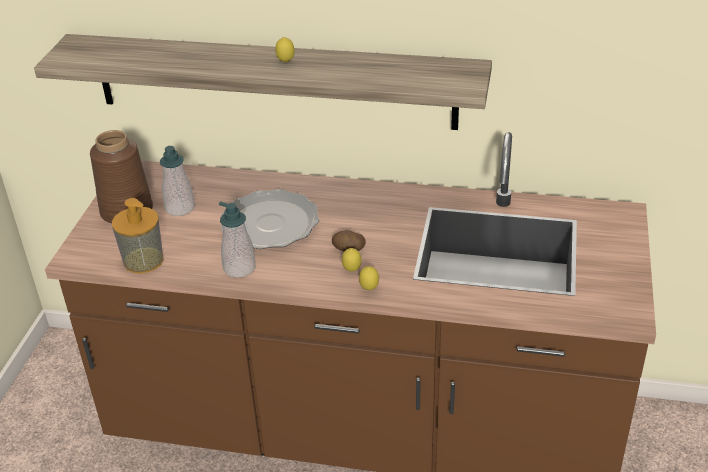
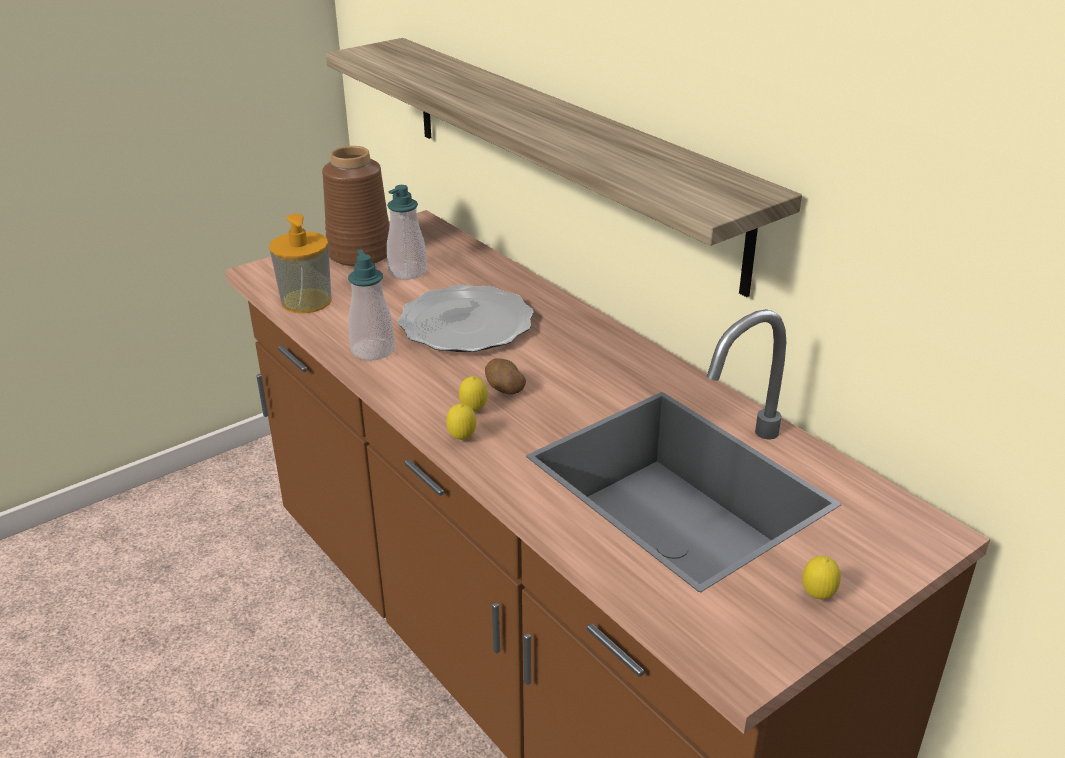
camera: 40 degrees right, 5 degrees down
(286, 62) = (548, 117): lemon -> lemon (817, 597)

